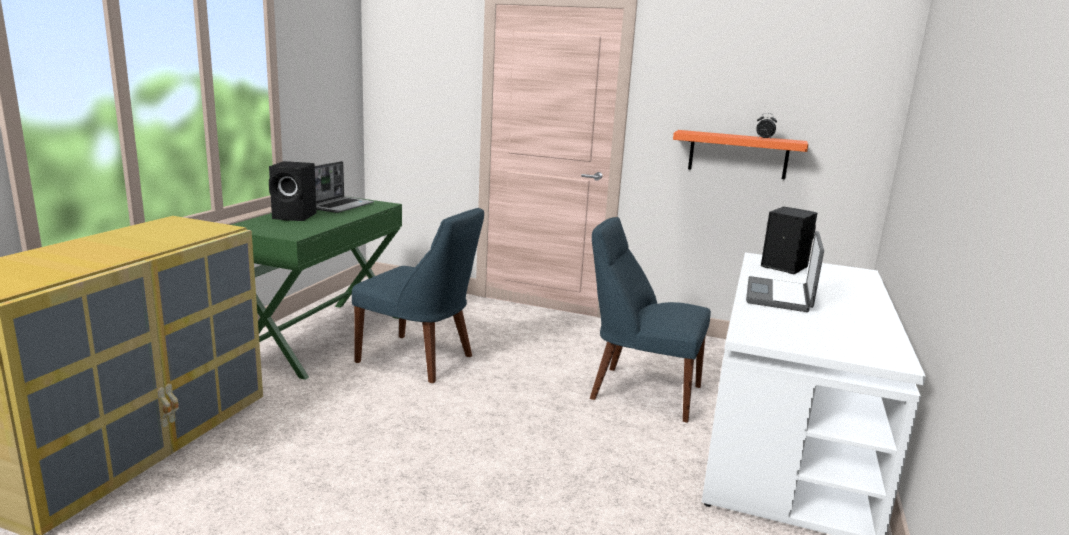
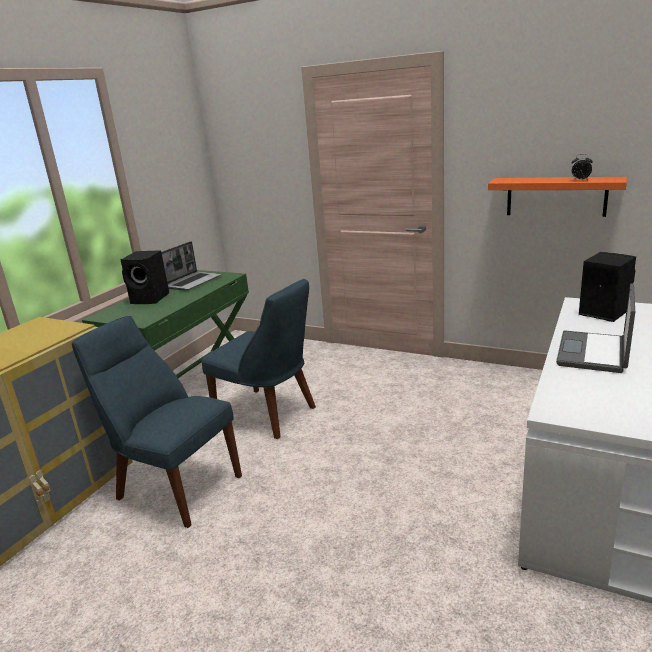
camera: 10 degrees right, 5 degrees up
(640, 391) = (468, 437): blue chair -> blue chair (174, 486)

